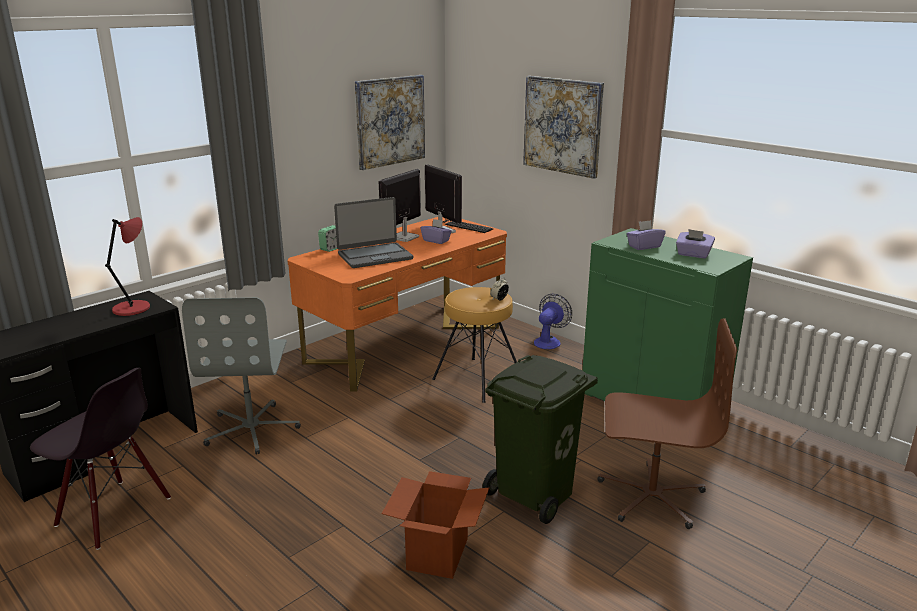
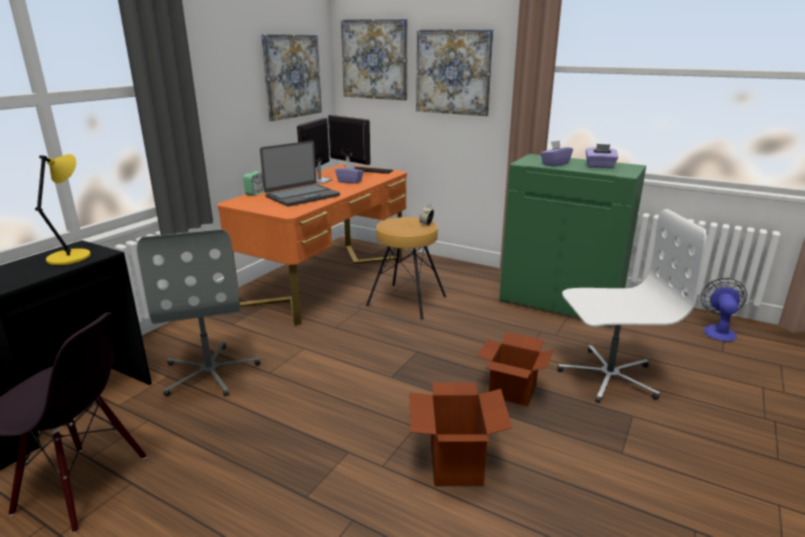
camera: 15 degrees left, 0 degrees up
(133, 308) = (71, 257): red table lamp -> yellow table lamp
(485, 103) = (375, 59): none -> picture
(536, 494) = (512, 391): green trash can -> cardboard box
(549, 341) = (449, 264): fan -> fan (718, 331)
(651, 496) = (608, 376): brown office chair -> white office chair

